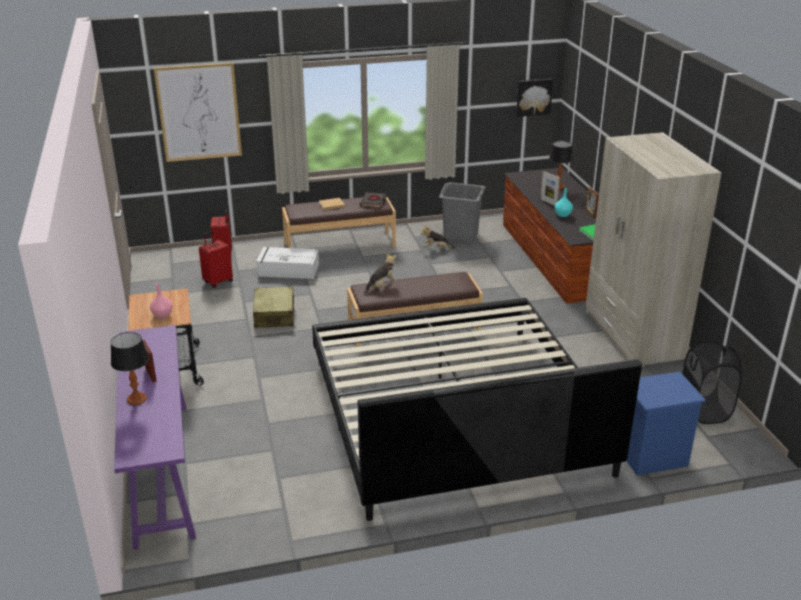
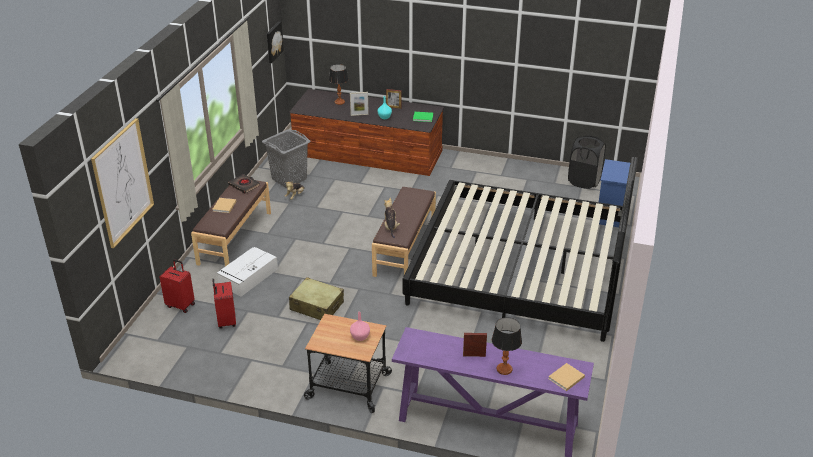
camera: 60 degrees left, 5 degrees up
(142, 444) = (565, 378): none -> beige book
(633, 335) = (489, 168): beige wardrobe -> none

